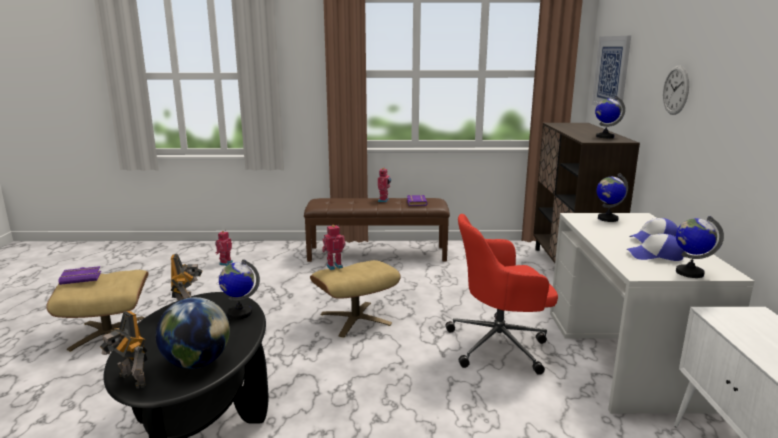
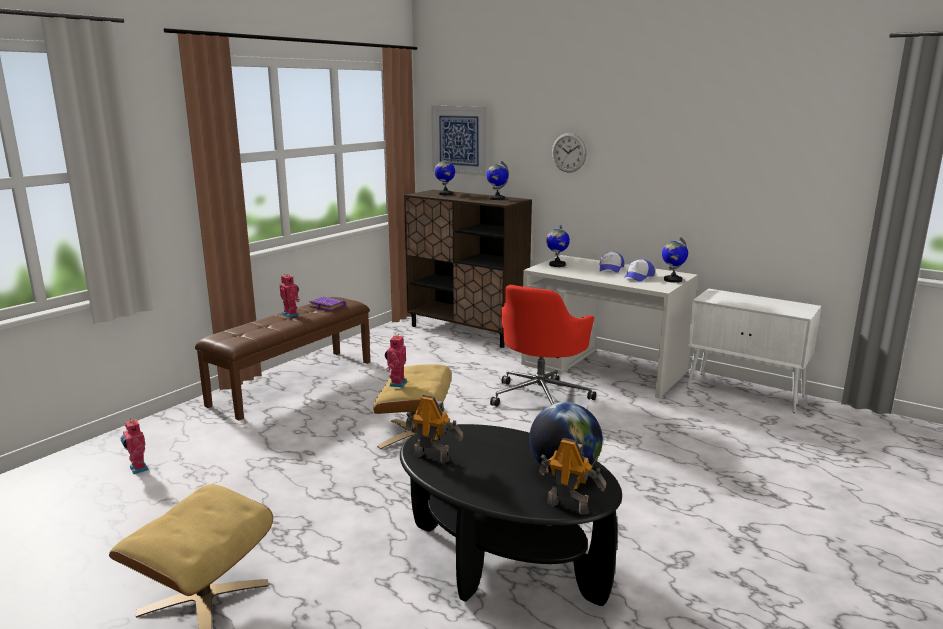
camera: 55 degrees left, 0 degrees up
(82, 278) = (165, 529): purple book -> none
(131, 381) = (568, 506): toy robot -> toy robot turned 135 degrees counterclockwise
(239, 313) = (482, 435): globe -> globe (445, 194)

